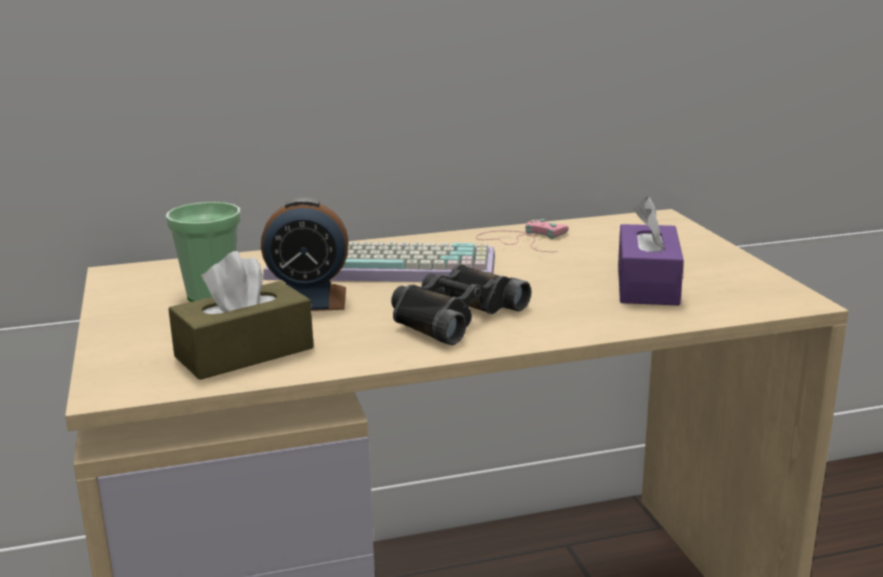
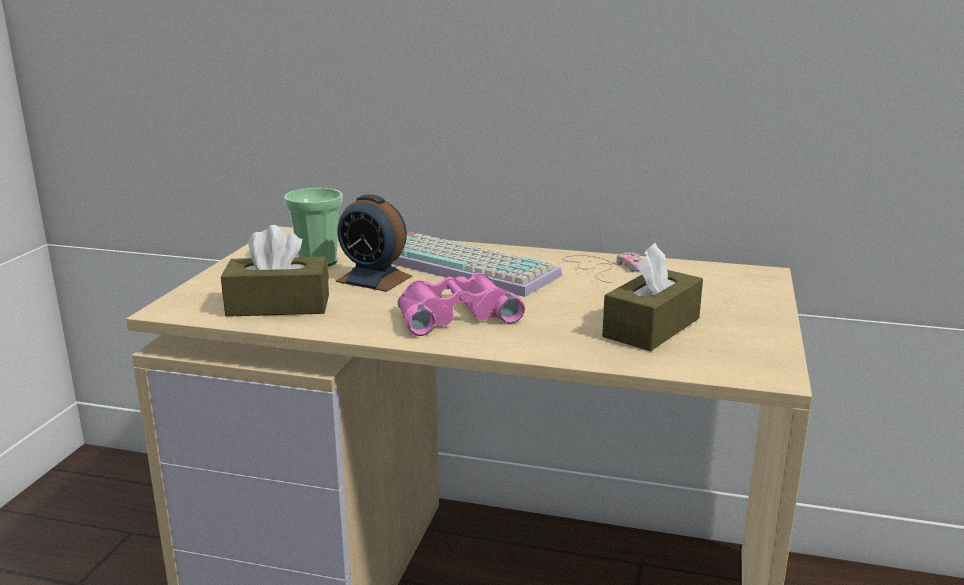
camera: 30 degrees right, 0 degrees up
(453, 315) = (455, 314): black binoculars -> pink binoculars
(647, 284) = (651, 327): purple tissue box -> brown tissue box

